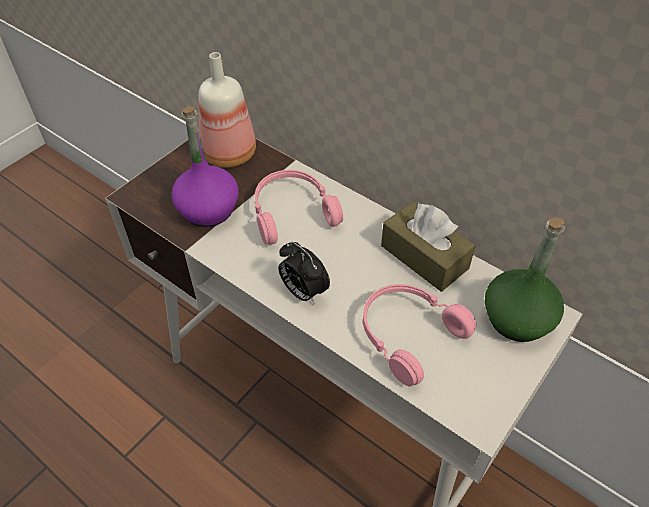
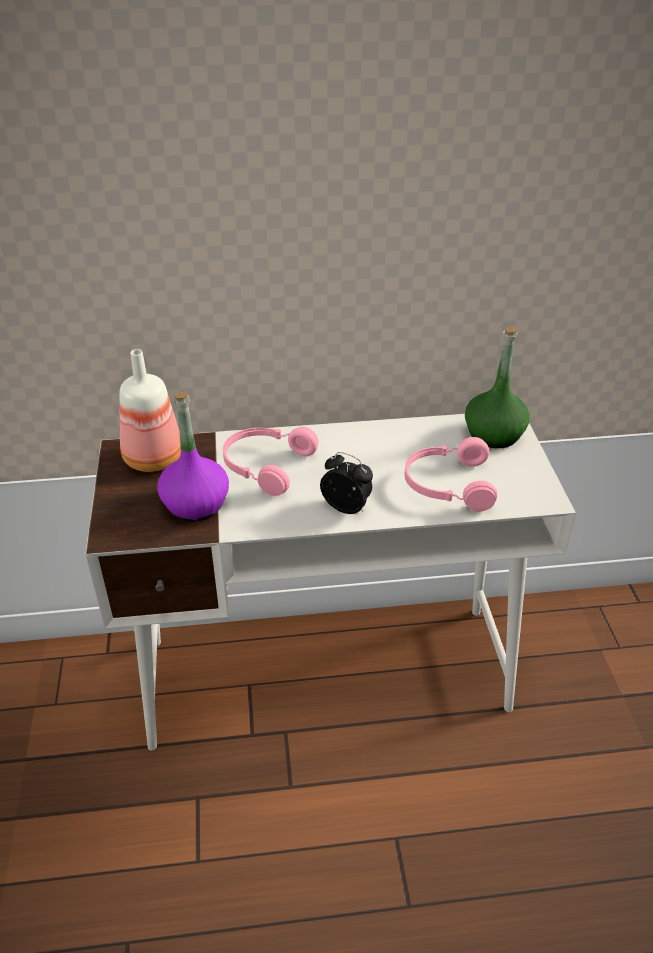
camera: 45 degrees left, 10 degrees down
(303, 292) = (347, 507): alarm clock -> alarm clock turned 150 degrees counterclockwise
(424, 257) = (395, 436): brown tissue box -> none

